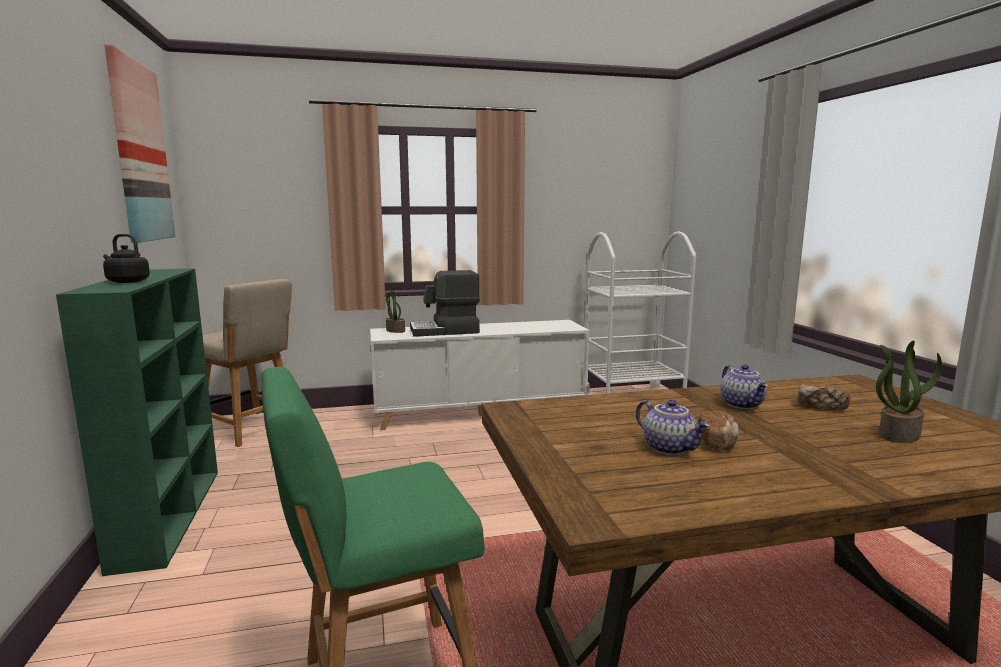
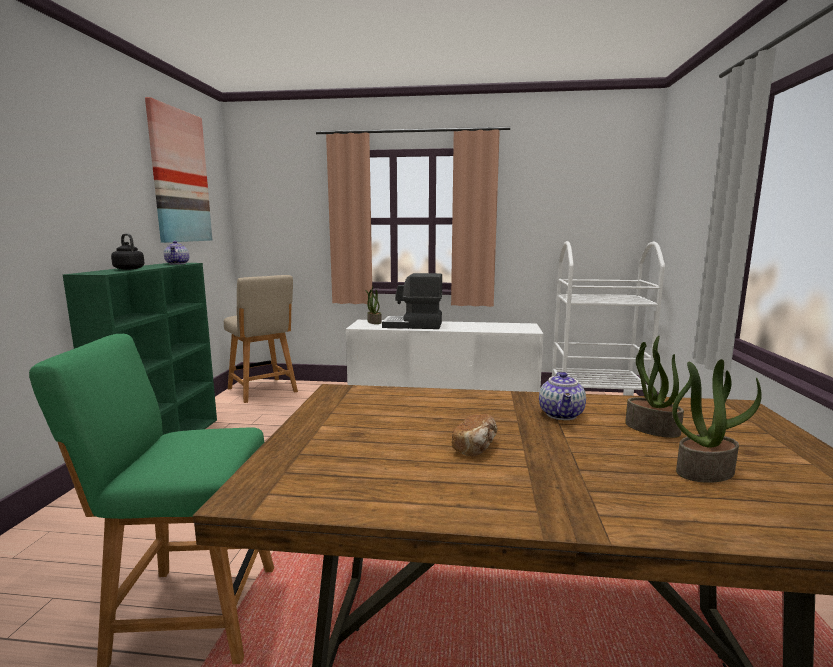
camera: 20 degrees right, 0 degrees up
(670, 448) = (420, 445): teapot -> teapot (178, 264)
(821, 407) = (651, 429): bread -> potted plant

